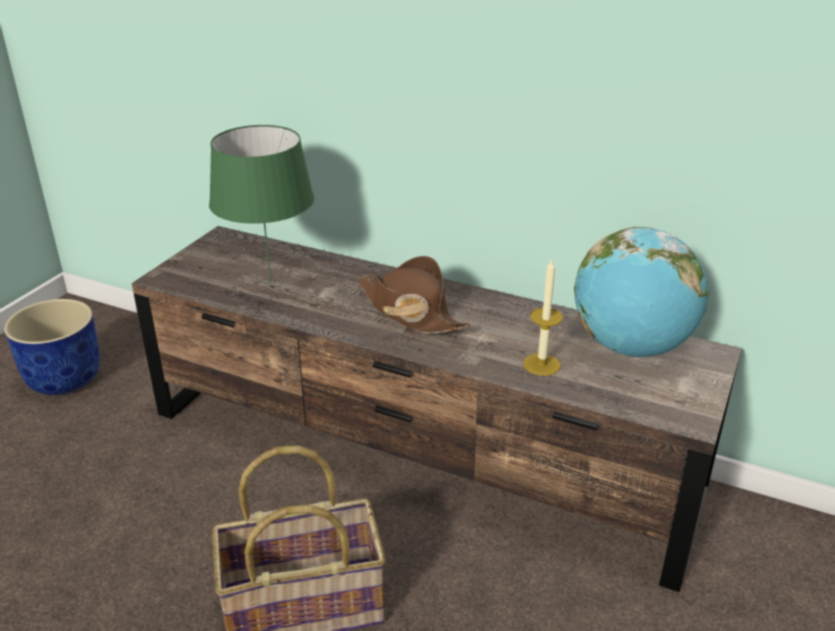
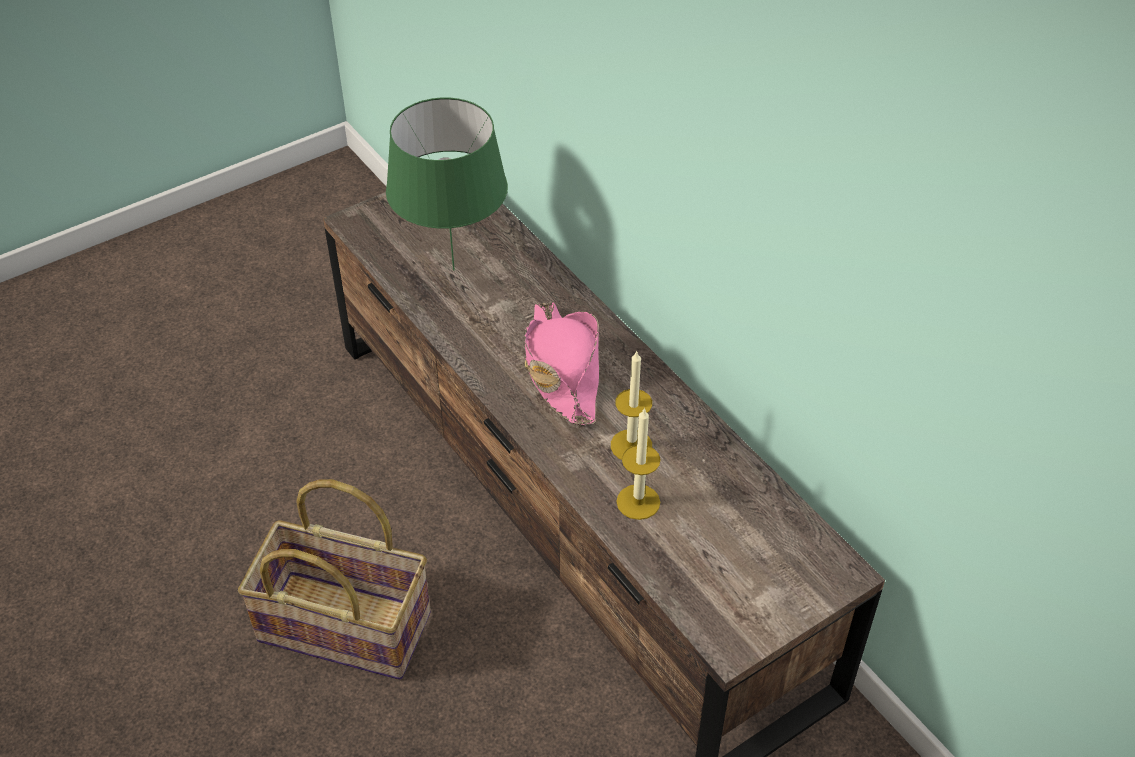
camera: 30 degrees right, 15 degrees up
(65, 378) = (286, 264): blue planter -> none
(410, 311) = (562, 370): brown hat -> pink hat
(503, 335) = (631, 445): none -> candle
(631, 347) = (756, 522): globe -> none

